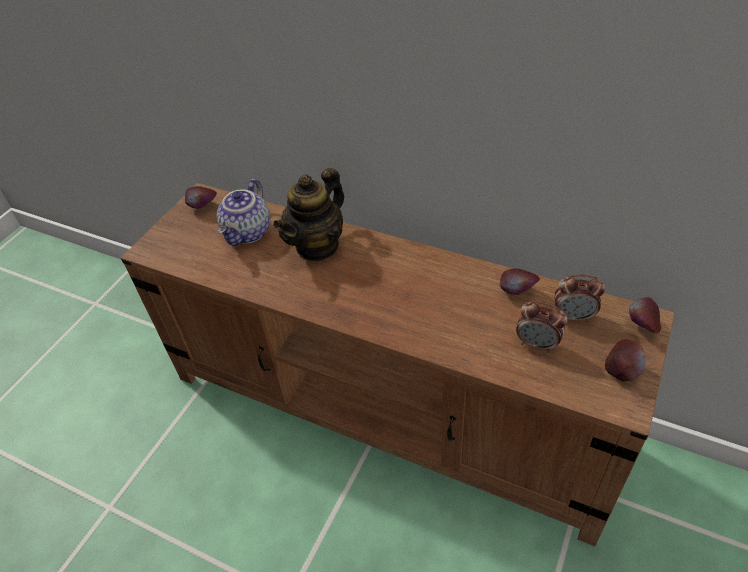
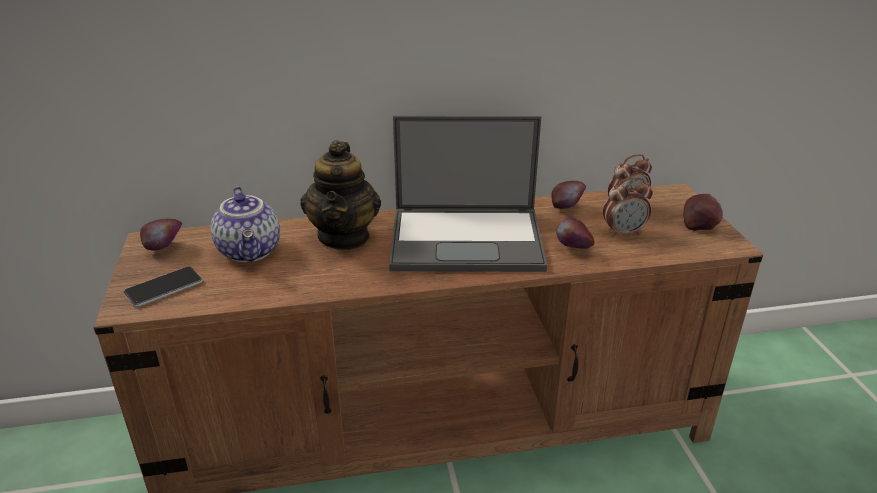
camera: 40 degrees left, 15 degrees down
(176, 243) = (164, 288): none -> phone
(401, 289) = (468, 239): none -> laptop
(642, 327) = (678, 198): apple -> apple (573, 250)

